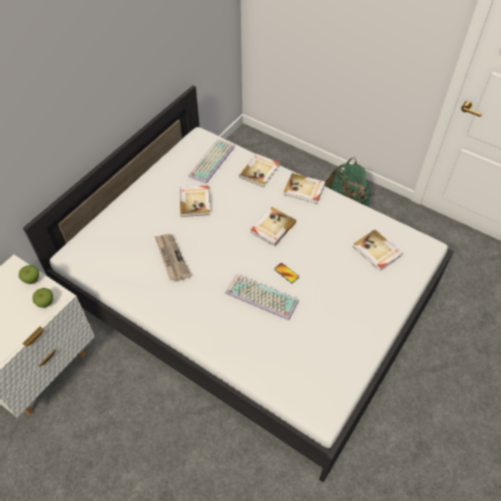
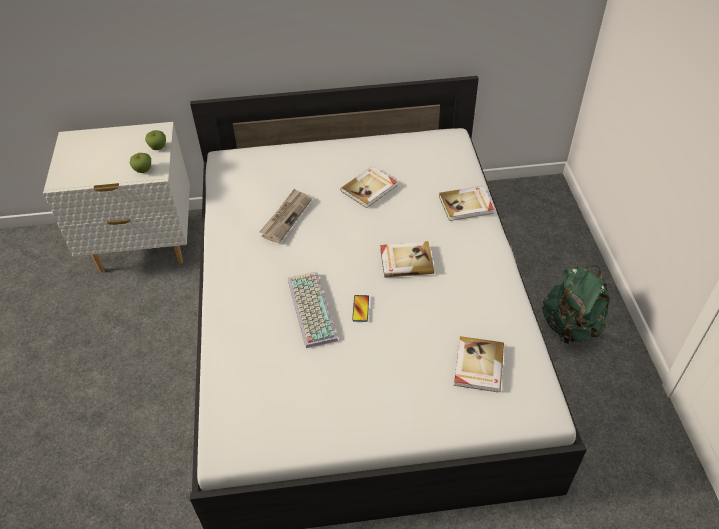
camera: 50 degrees right, 5 degrees down
(211, 160) = (434, 164): keyboard -> none
(304, 189) = (486, 252): book -> none

